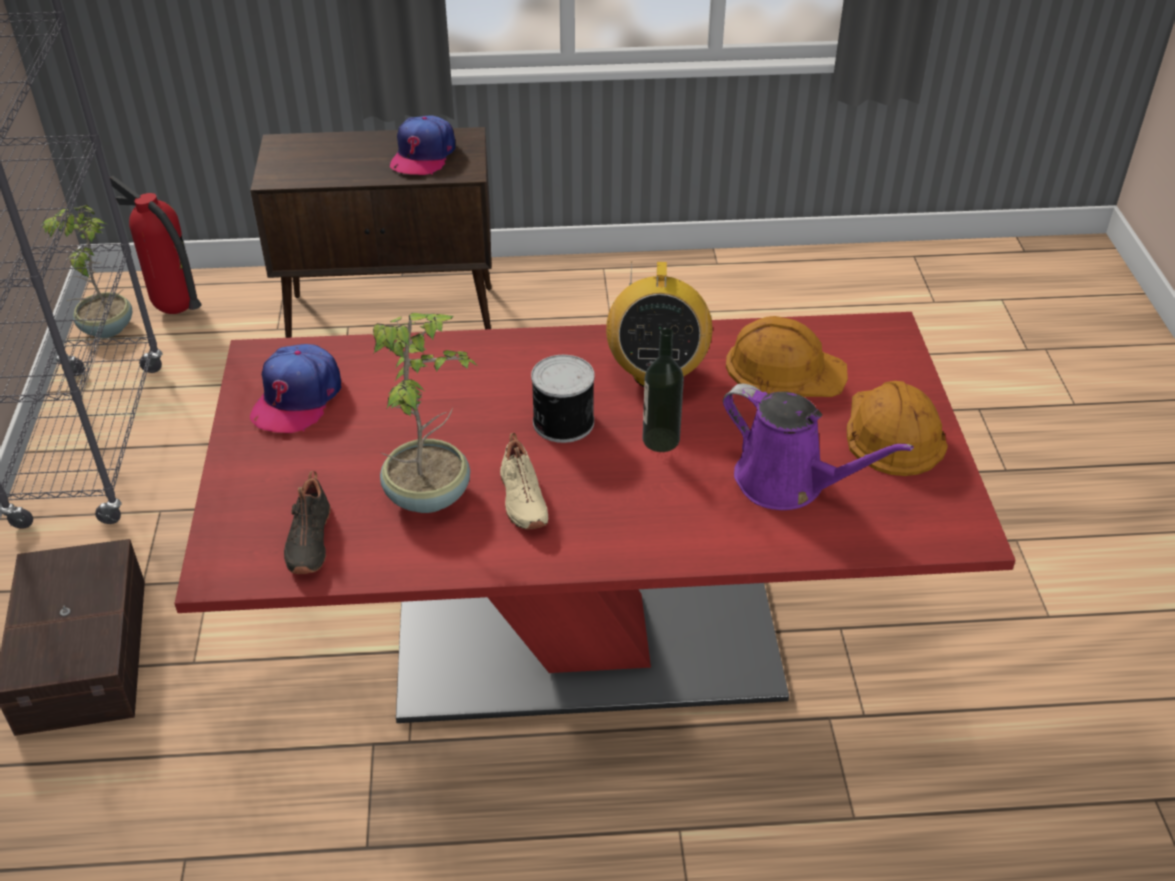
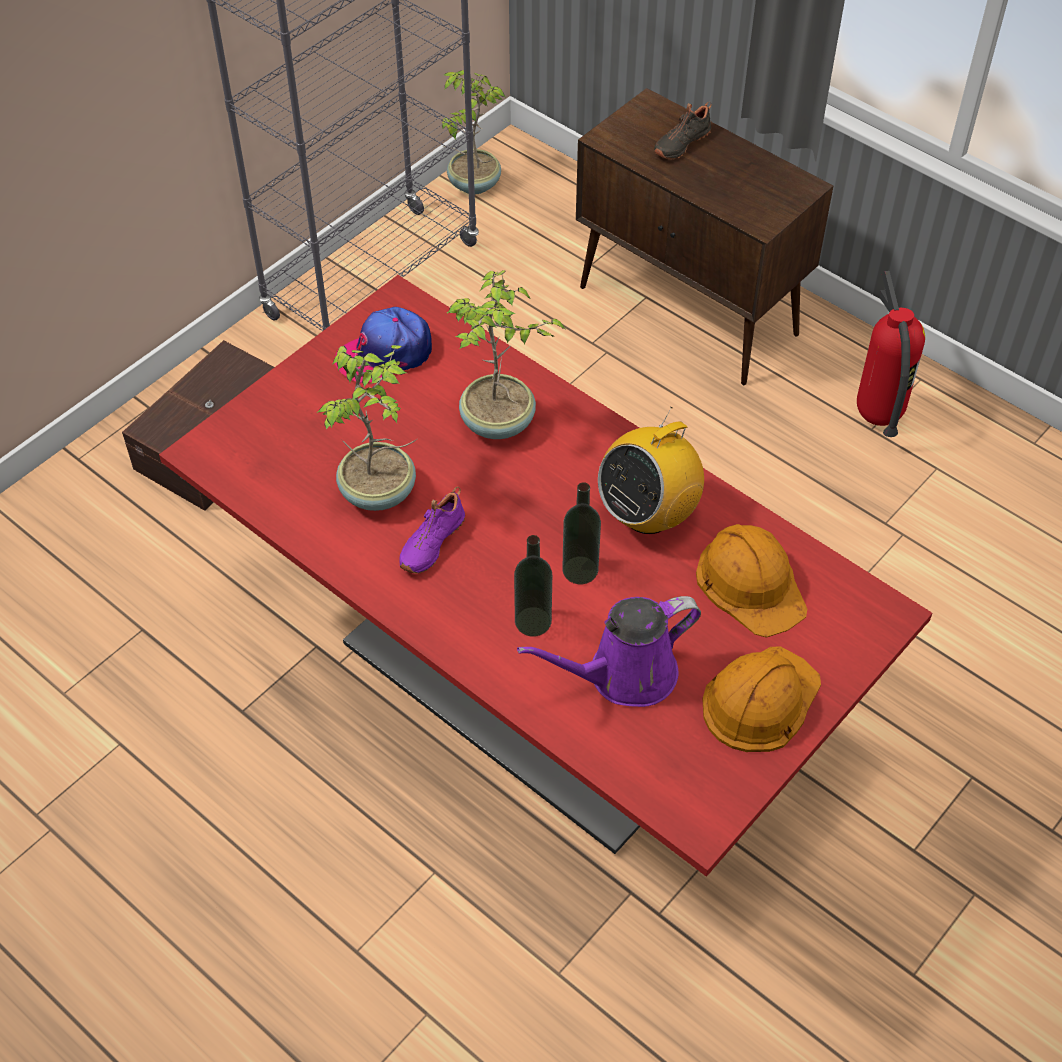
camera: 45 degrees right, 10 degrees up
(175, 310) = (536, 198): fire extinguisher -> fire extinguisher (876, 417)
(307, 541) = (272, 469): black shoe -> black shoe (680, 143)
(423, 155) = (746, 185): cap -> none
(462, 388) = (498, 424): none -> potted plant
(521, 500) = (430, 542): beige shoe -> purple shoe
(561, 422) = (530, 502): can -> none
(676, 496) = (533, 621): none -> bottle
(788, 483) = (624, 675): purple watering can -> purple watering can turned 75 degrees clockwise

